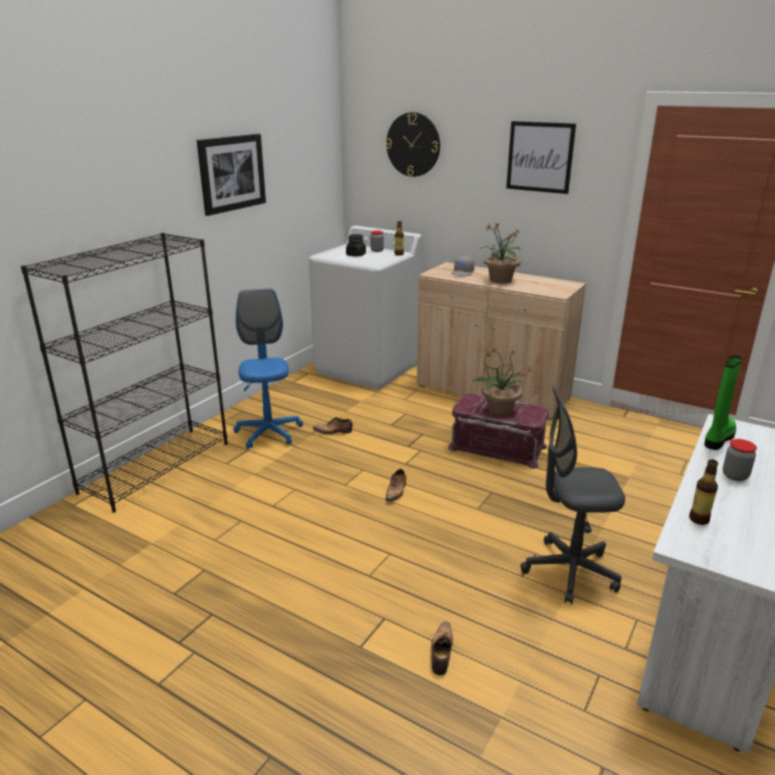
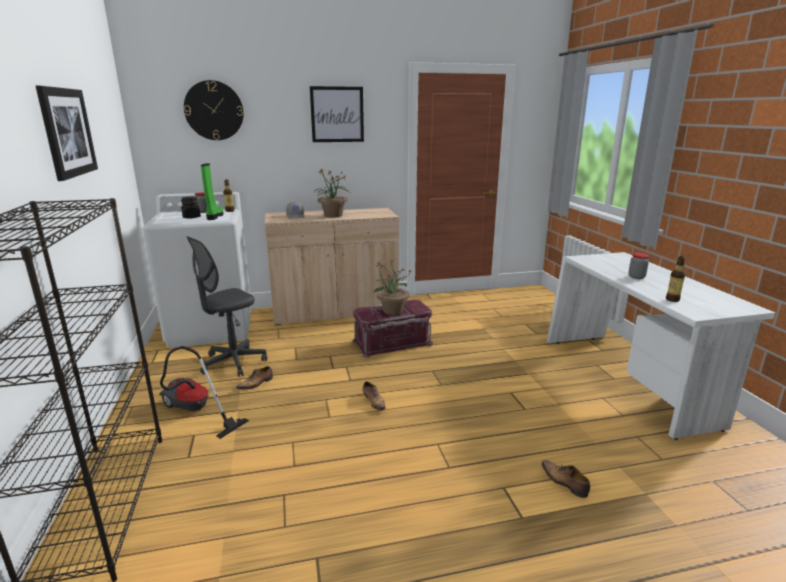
camera: 45 degrees left, 5 degrees down
(268, 433) = (194, 412): blue office chair -> vacuum cleaner
(569, 571) = (540, 392): grey office chair -> grey office chair (233, 362)
(718, 438) = (593, 264): green boot -> green boot (214, 216)

